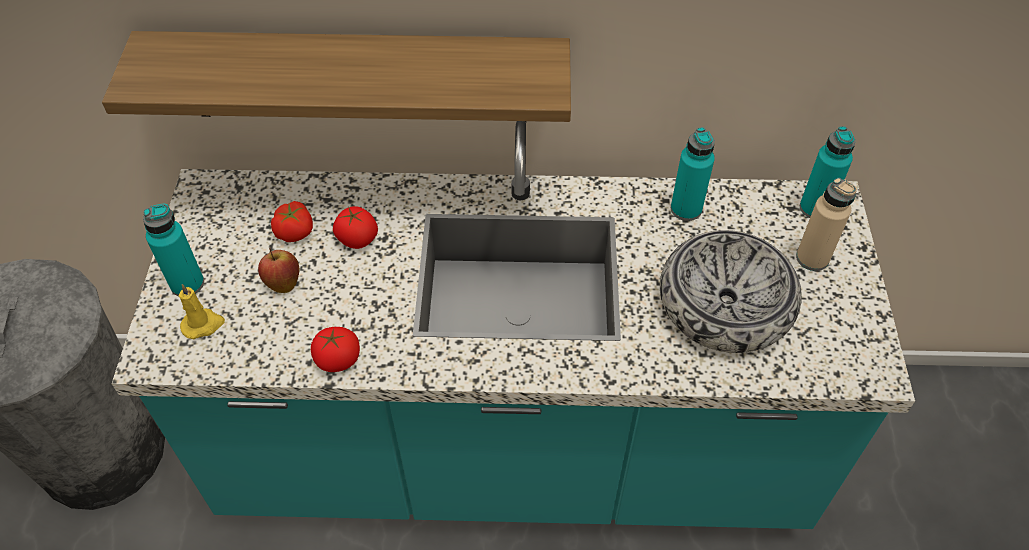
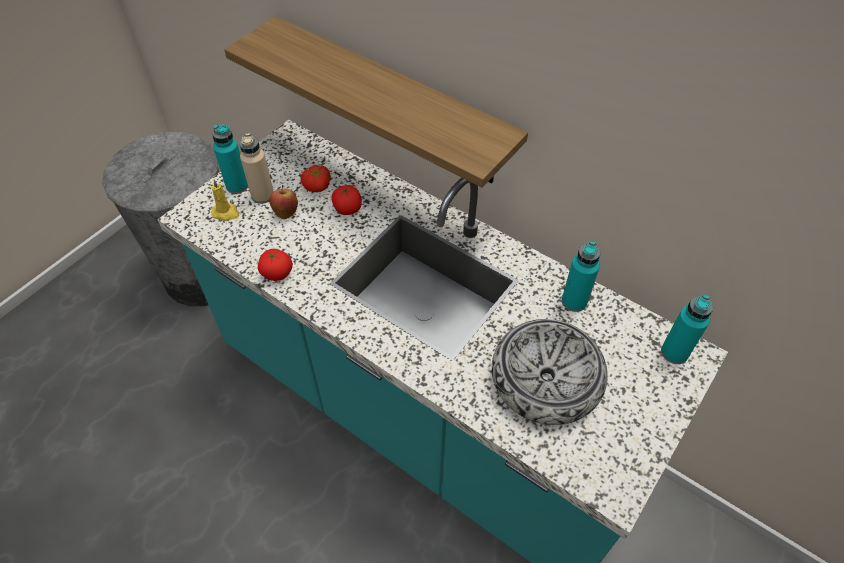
camera: 35 degrees right, 0 degrees up
(812, 258) = (640, 386): beige bottle -> beige bottle (262, 195)

